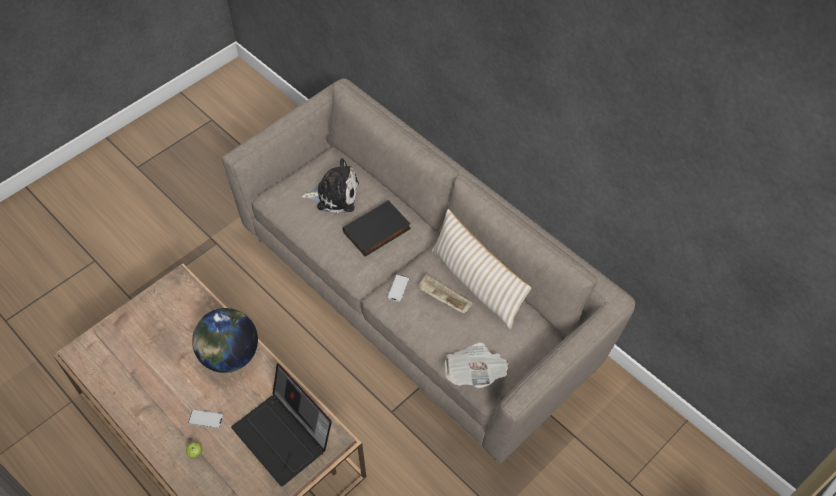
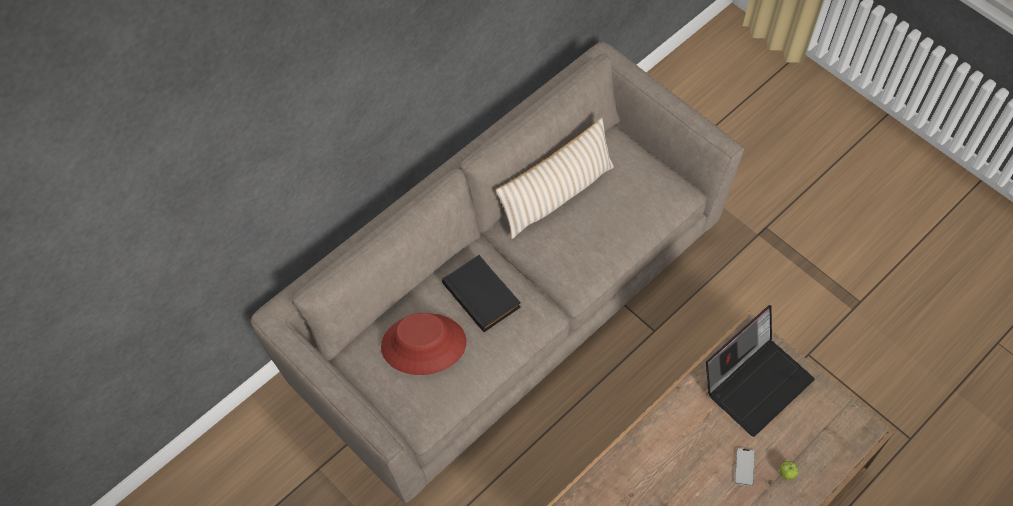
camera: 90 degrees left, 5 degrees up
(230, 355) = (660, 450): globe -> none
(334, 195) = (423, 345): plush toy -> red hat
(398, 288) = (563, 272): phone -> none
(443, 300) = (578, 227): beige tray -> none
(474, 373) = (667, 200): newspaper -> none

